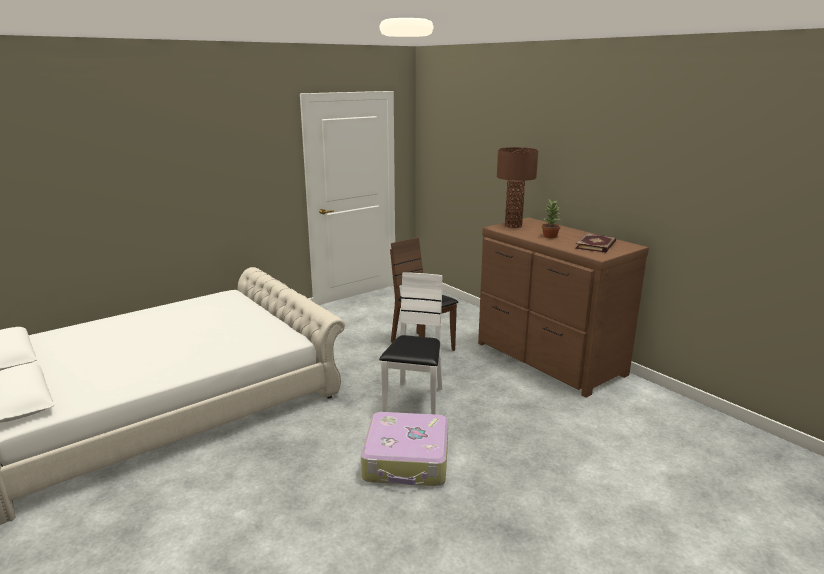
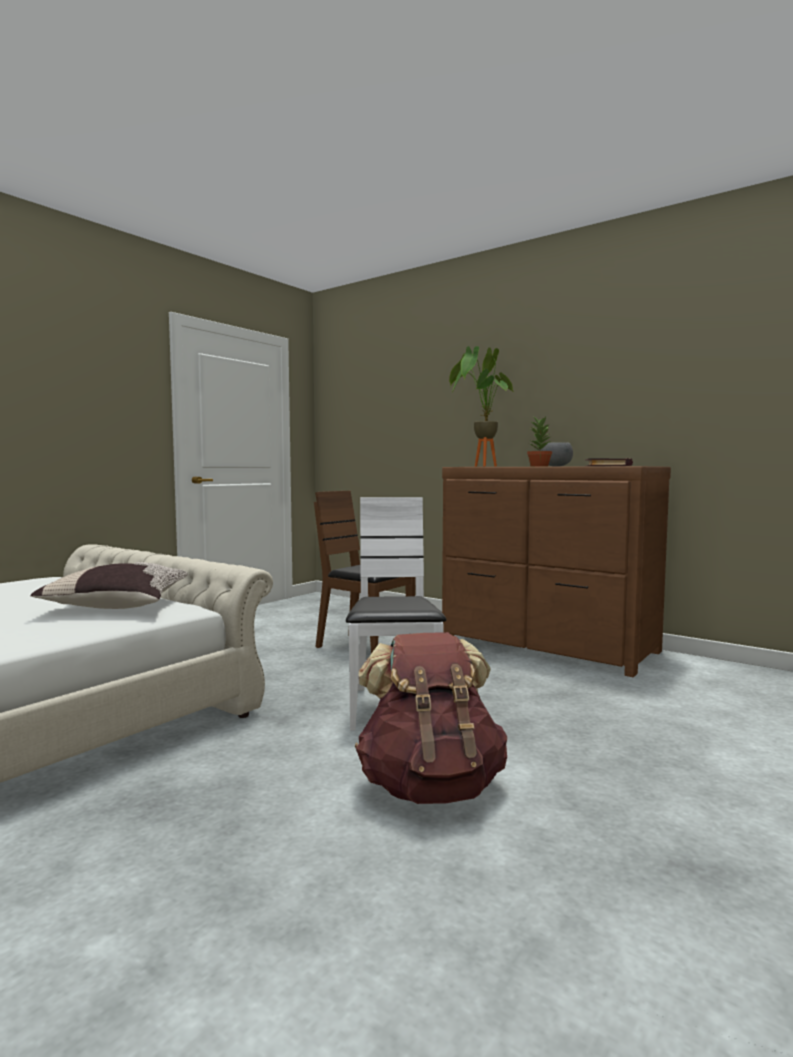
camera: 15 degrees left, 15 degrees down
(259, 333) = (118, 606): none -> pillow
(407, 461) = (430, 786): suitcase -> brown backpack
(513, 225) = (479, 466): brown table lamp -> potted plant
(570, 231) = (556, 466): none -> grey bowl

